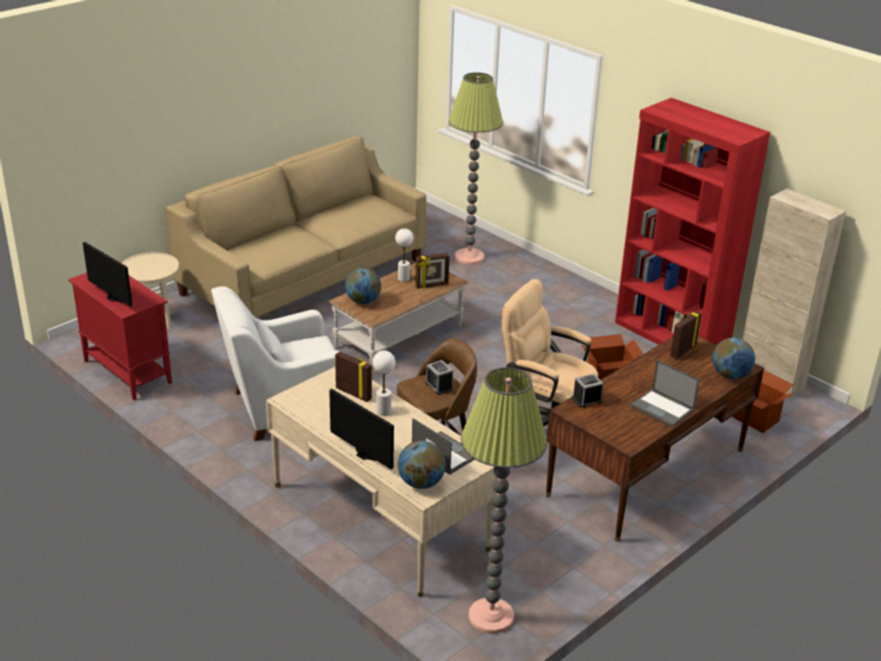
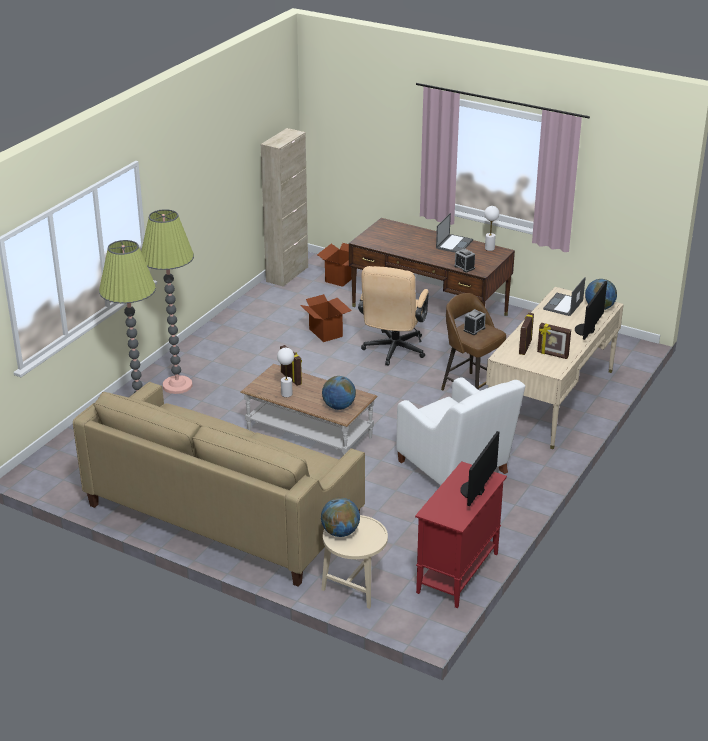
camera: 105 degrees left, 0 degrees up
(383, 411) = (536, 332): white table lamp -> white table lamp (489, 248)
(491, 616) = (607, 346): floor lamp -> floor lamp (177, 385)
(671, 336) = (244, 313): red bookcase -> none
(682, 351) = (379, 242): picture frame -> picture frame (552, 355)
(730, 375) = (399, 226): globe -> globe (340, 532)

